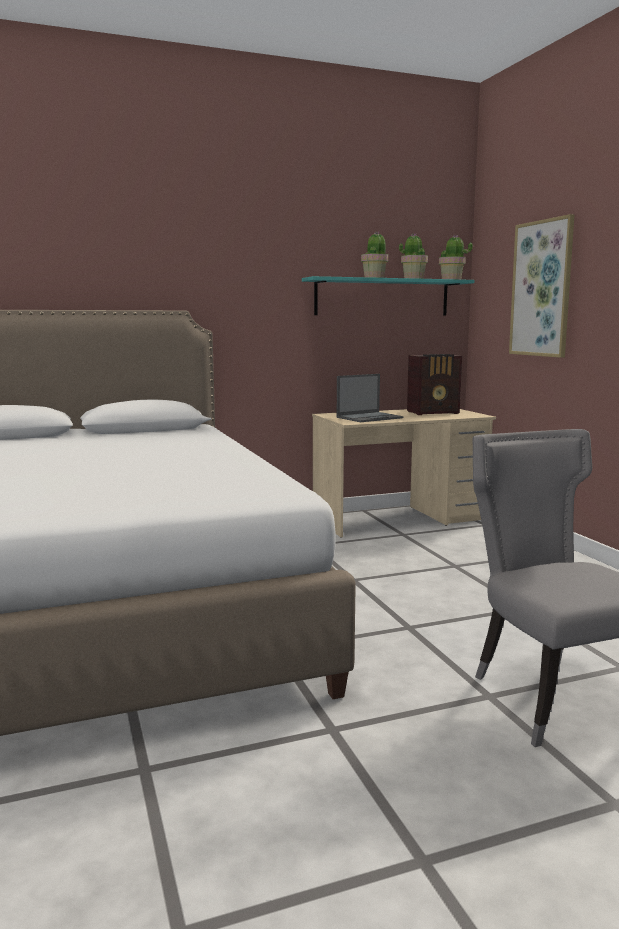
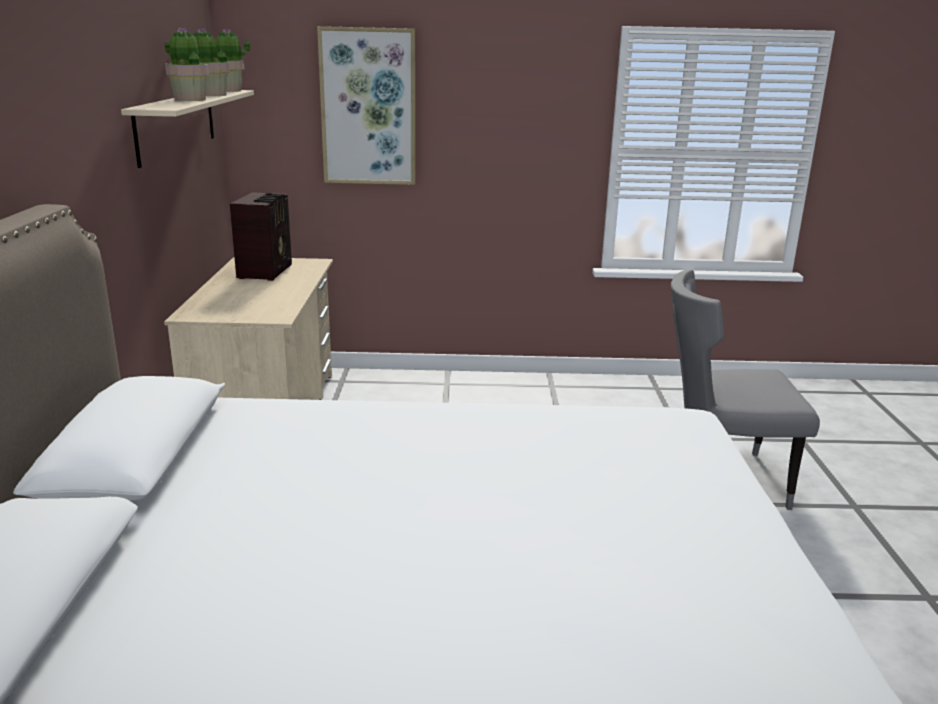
camera: 70 degrees left, 10 degrees up
(370, 417) = (256, 302): laptop -> none
(382, 297) = (176, 124): turquoise shelf -> beige shelf

